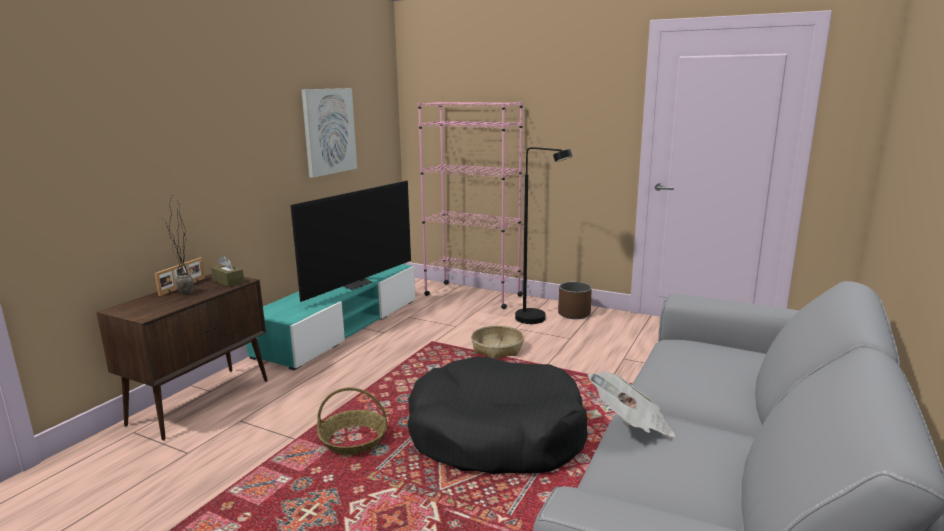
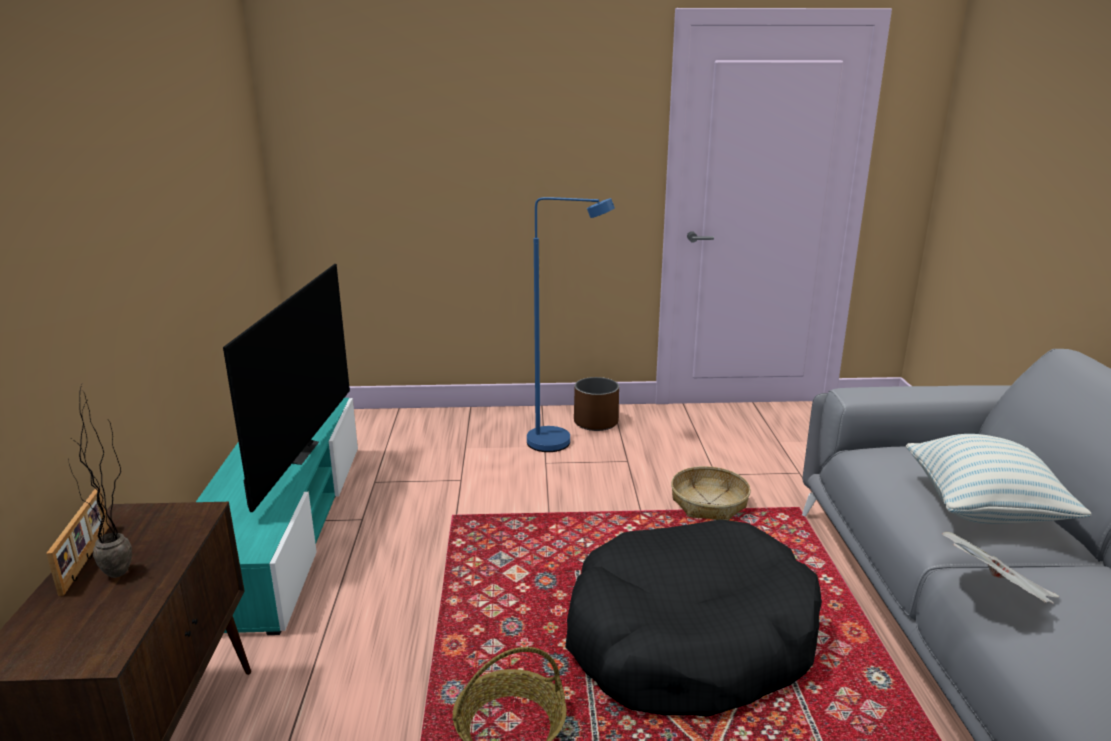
camera: 30 degrees left, 5 degrees up
(228, 281) = (171, 521): brown tissue box -> none
(329, 131) = (198, 193): picture -> none
(472, 295) = (433, 422): pink bookcase -> none
(497, 349) = (555, 502): basket -> basket (708, 503)
(537, 320) = (560, 443): black floor lamp -> blue floor lamp
(704, 385) = (983, 509): none -> pillow

